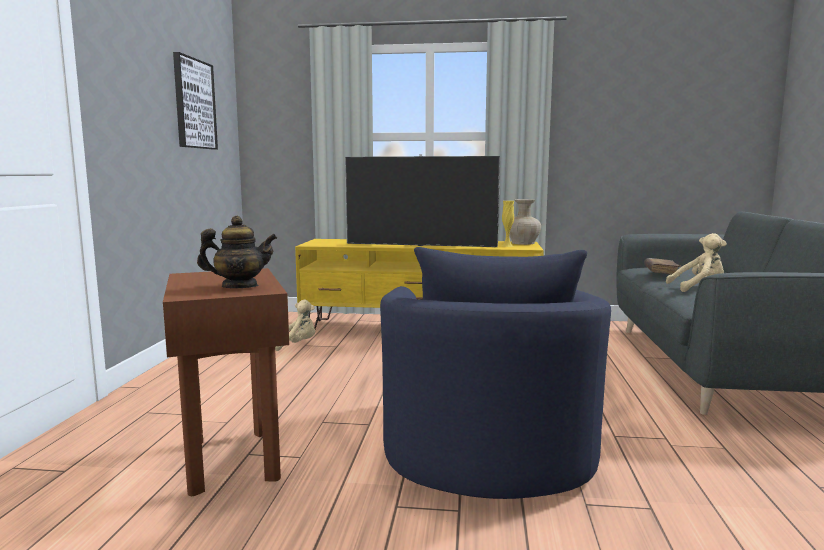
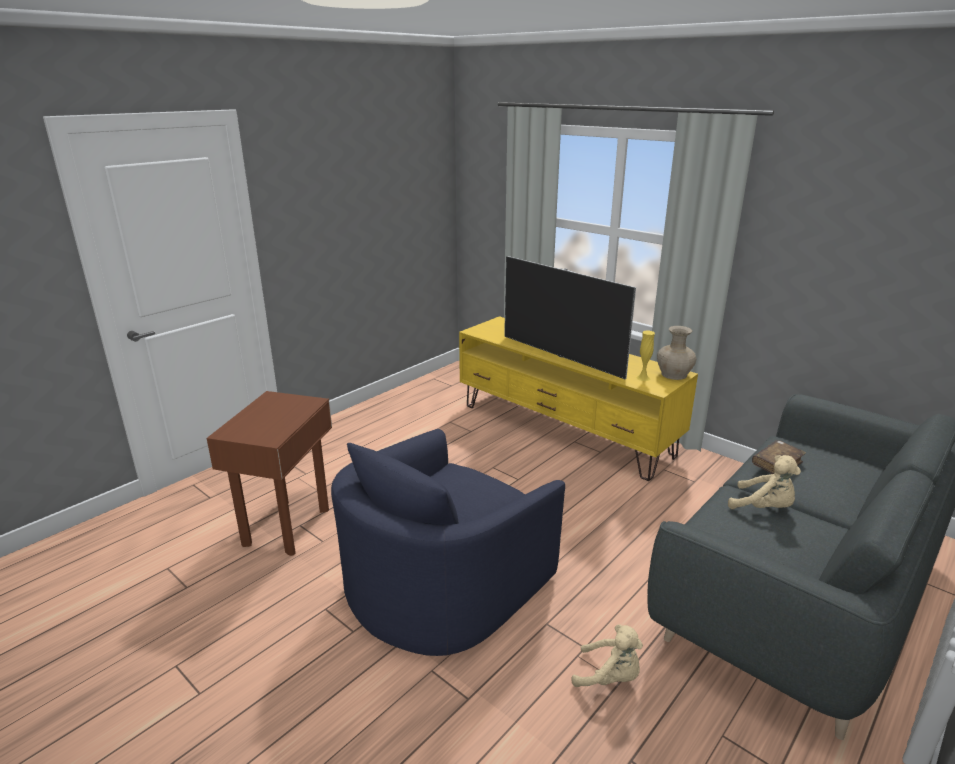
camera: 35 degrees right, 15 degrees up
(194, 104) = (389, 194): picture -> none
(239, 287) = (267, 428): teapot -> none
(297, 345) = (444, 420): beige plush toy -> beige plush toy (609, 677)

